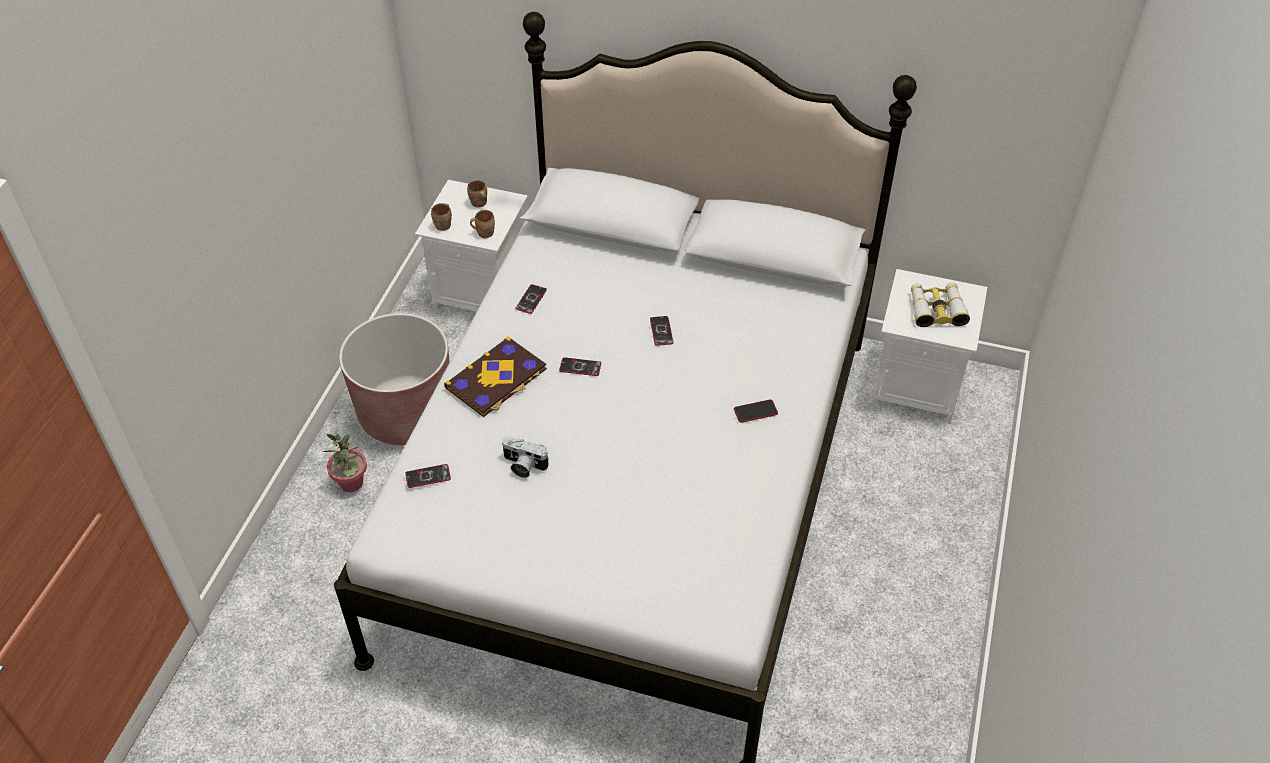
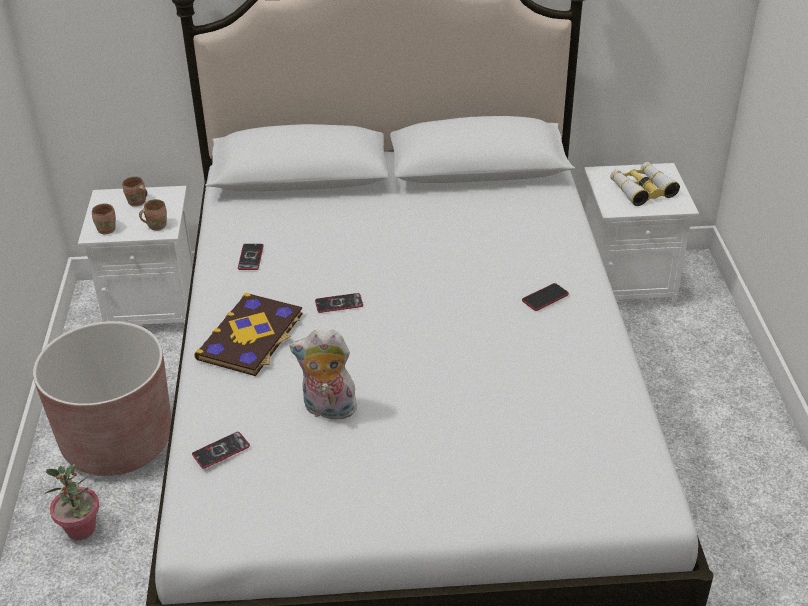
camera: 20 degrees left, 10 degrees down
(523, 466) = (328, 410): camera -> plush toy
(661, 331) = (405, 253): phone -> none

